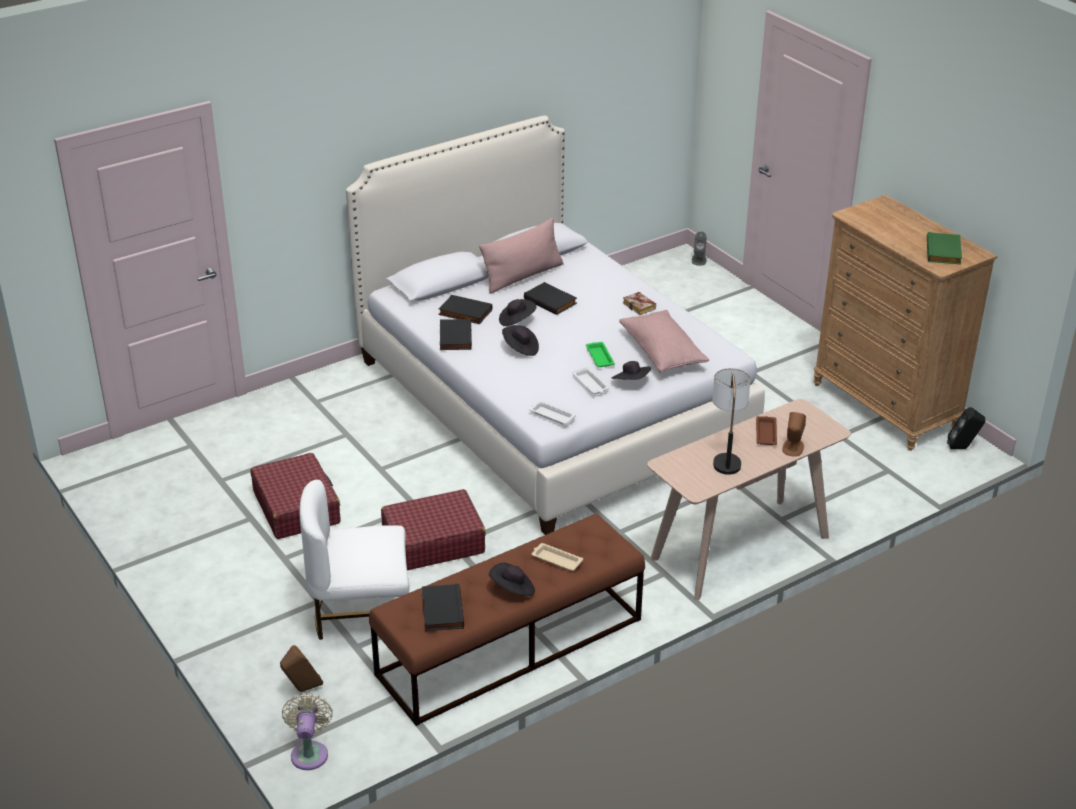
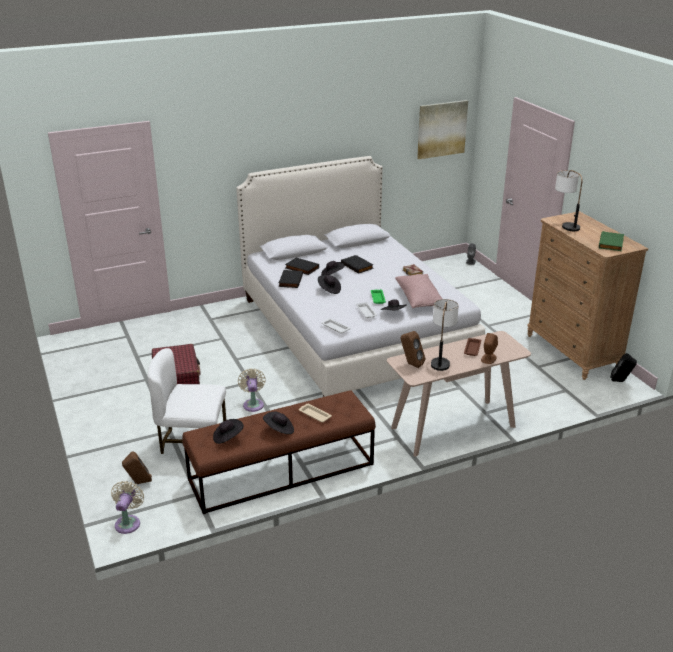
camera: 10 degrees right, 5 degrees down
(433, 542) = (253, 404): red suitcase -> beige fan
(441, 610) = (227, 437): black book -> black hat
(523, 276) = (345, 252): pink pillow -> none
(648, 59) = (441, 129): none -> picture
(685, 468) = (411, 364): none -> brown speaker
(870, 221) = (565, 224): none -> table lamp

